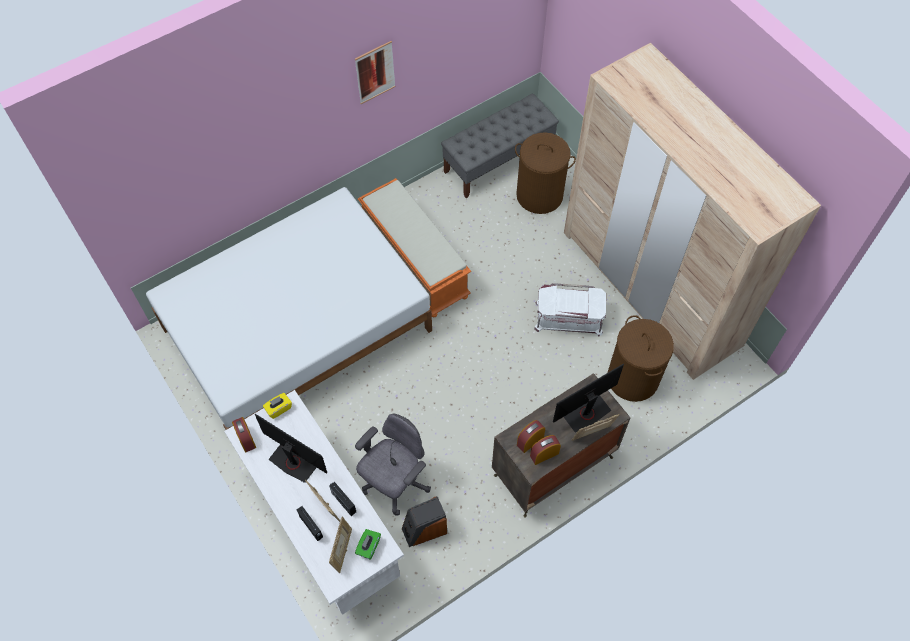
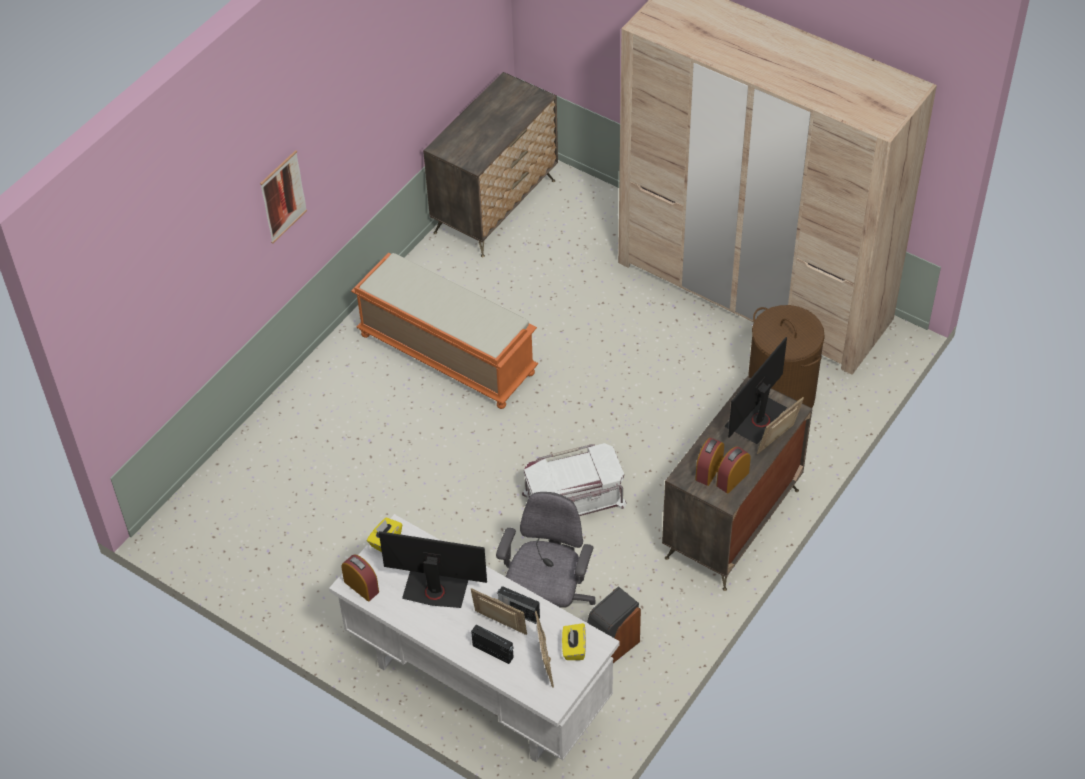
camera: 20 degrees left, 10 degrees down
(296, 328) = (331, 478): white bed -> none
(368, 547) = (573, 648): green tissue box -> yellow tissue box
(375, 72) = (349, 109): picture -> picture (283, 197)
(498, 160) = (496, 206): grey bench -> dresser
(539, 195) = (568, 229): brown laundry basket -> none
(568, 318) = (671, 356): white storage box -> white storage box (574, 499)

